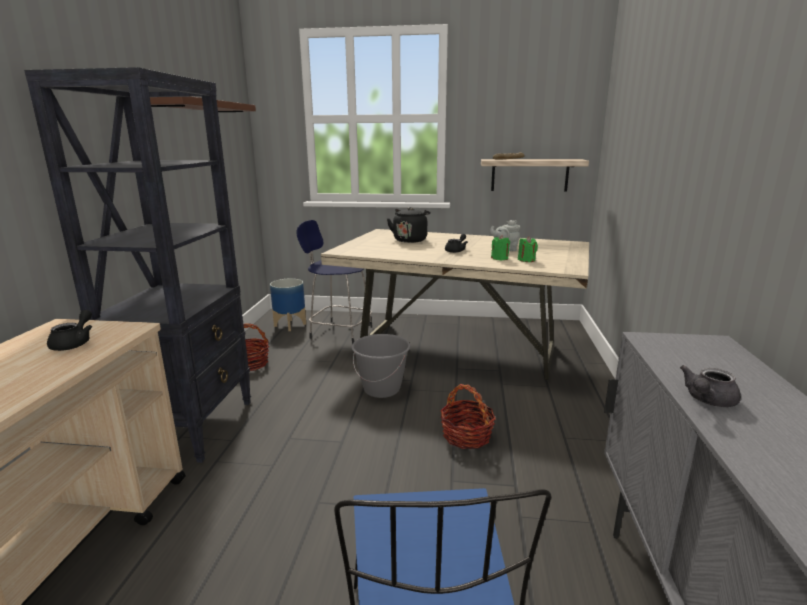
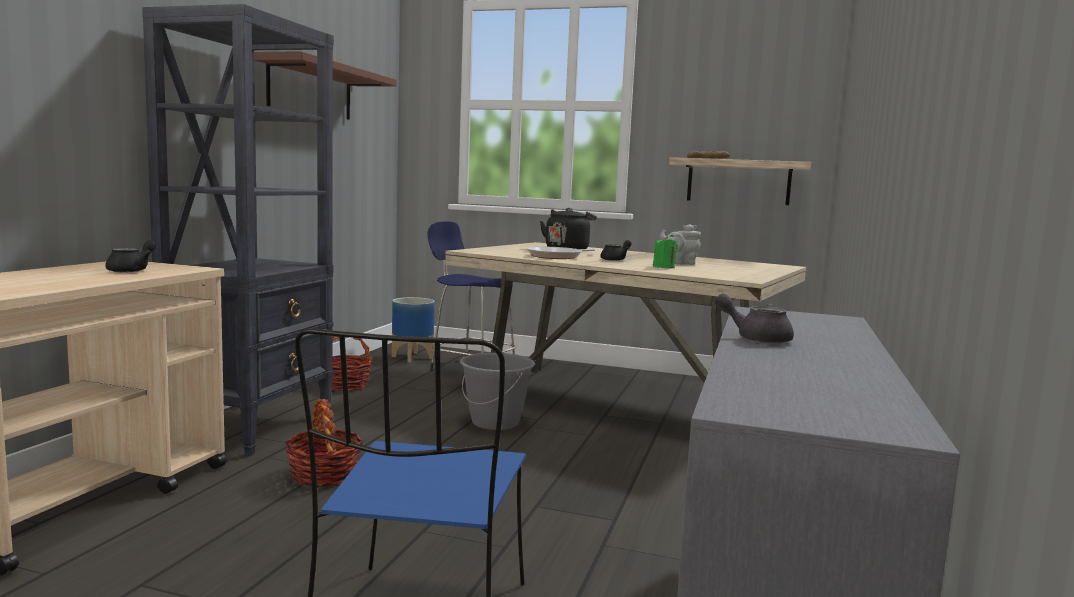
camera: 10 degrees right, 10 degrees down
(411, 252) = (557, 256): none -> frying pan
(466, 436) = (578, 472): basket -> basket (324, 475)
(526, 260) = (697, 270): green candle -> none
(707, 400) = (756, 338): grey teapot -> grey teapot turned 60 degrees clockwise

